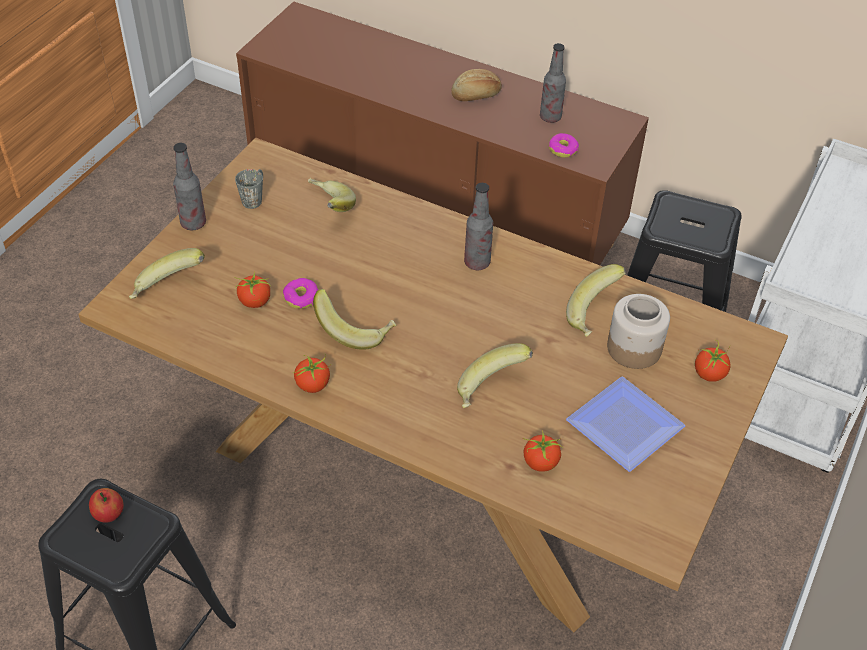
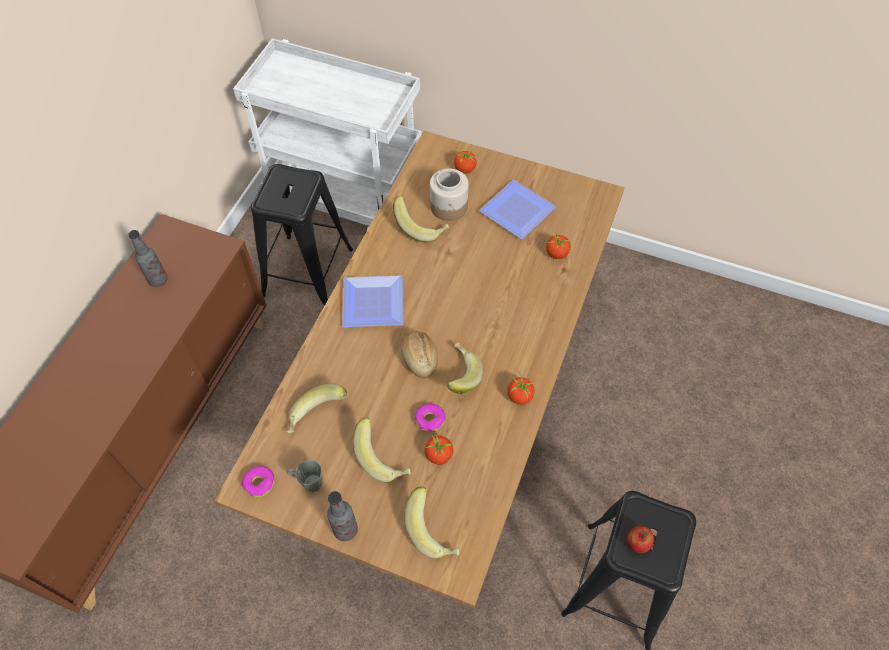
camera: 95 degrees left, 10 degrees up
(476, 95) = (121, 338): bread -> bread (419, 358)
(477, 263) = (375, 301): bottle -> plate
(491, 390) = (502, 283): banana -> banana (383, 457)
(563, 149) = (203, 269): donut -> donut (259, 483)

